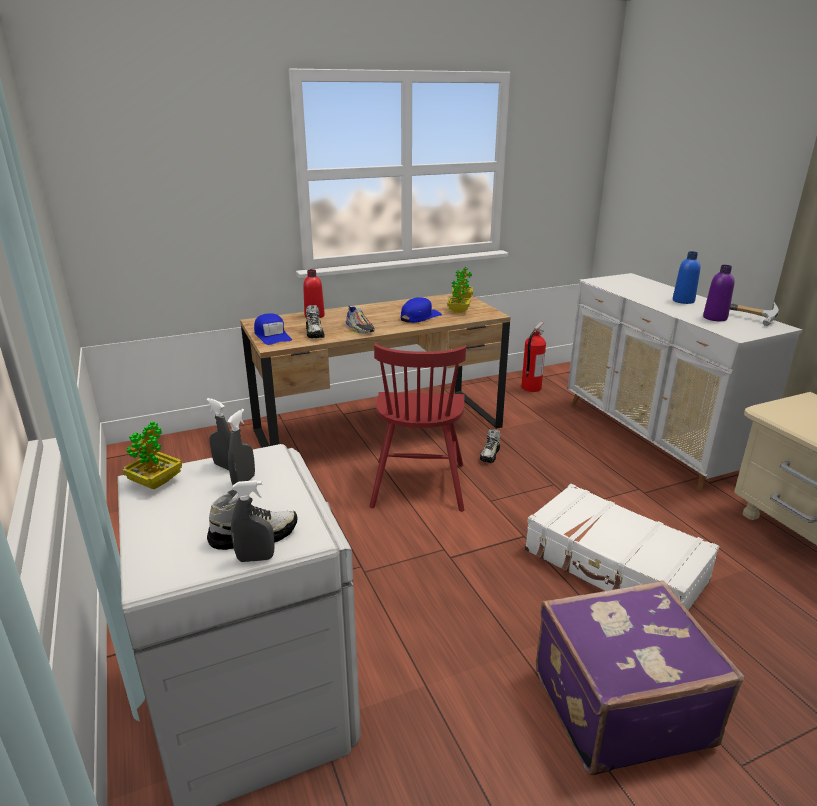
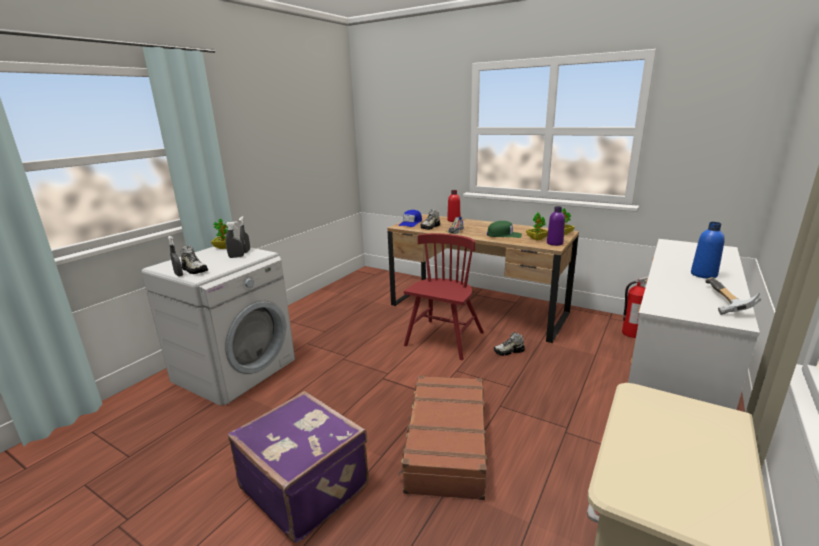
camera: 55 degrees right, 5 degrees down
(418, 481) = (442, 341): red chair -> red chair turned 150 degrees clockwise
(420, 317) = (504, 235): blue cap -> green cap
(614, 566) = (445, 444): white suitcase -> brown suitcase
(715, 318) = (684, 292): purple bottle -> purple bottle (554, 243)

